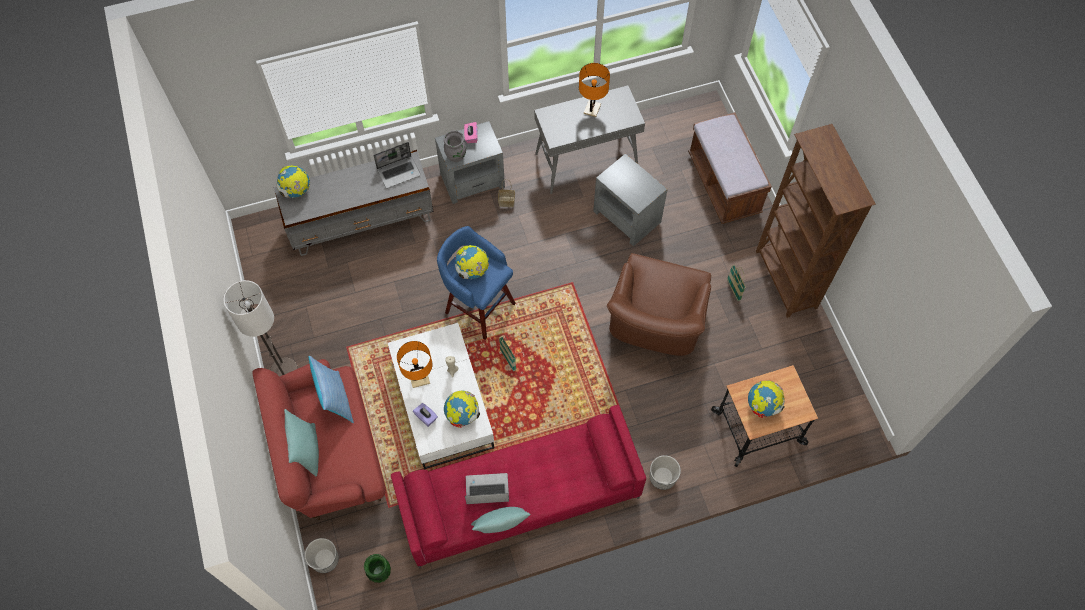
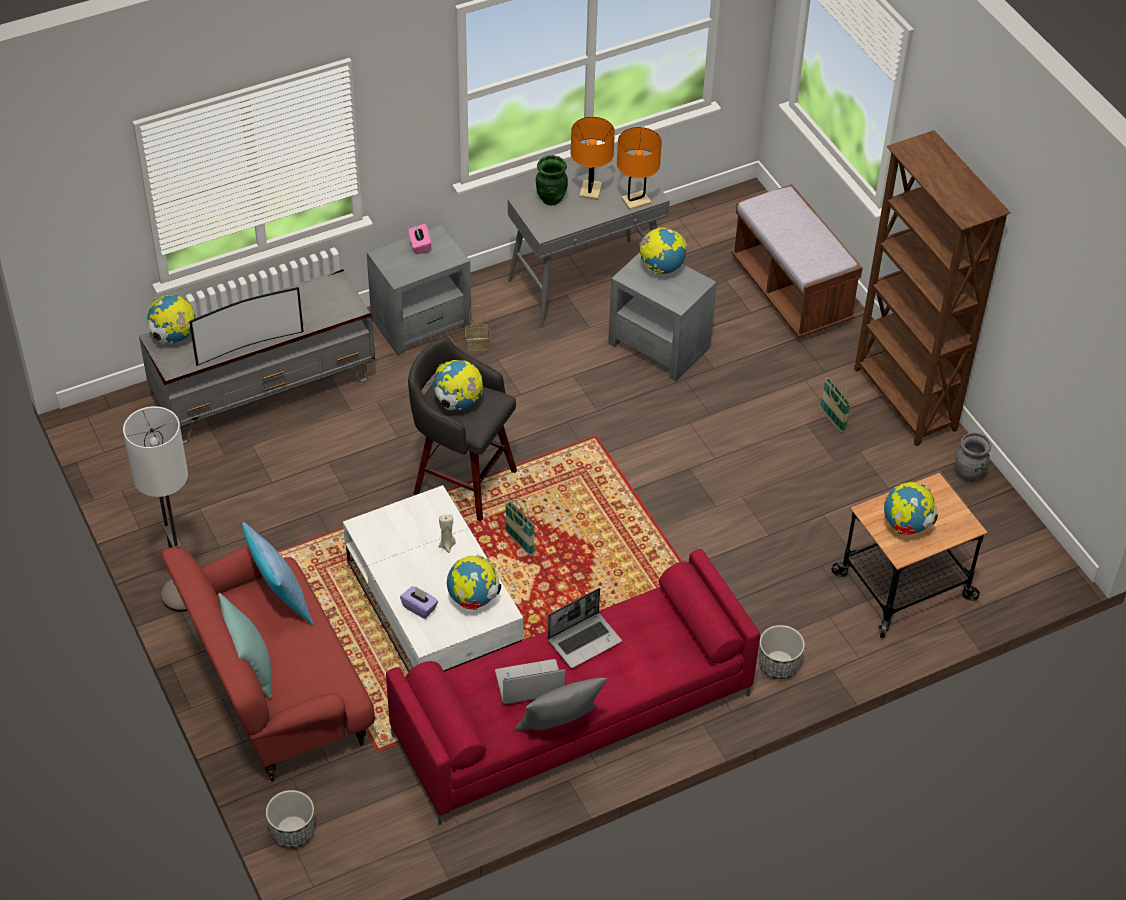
camera: 10 degrees left, 15 degrees down
(344, 203) = (248, 345): none -> television
(380, 573) = (380, 838): green vase -> green vase (550, 199)
(399, 172) = (322, 298): laptop -> laptop (585, 640)
(419, 379) = (400, 562): orange table lamp -> orange table lamp (636, 201)
(456, 157) = (403, 272): grey vase -> grey vase (969, 474)
(478, 306) = (462, 480): blue stool -> grey stool
(501, 526) = (559, 728): turquoise pillow -> grey pillow
(632, 173) = (662, 268): none -> globe
(654, 324) = (727, 475): brown armchair -> none

